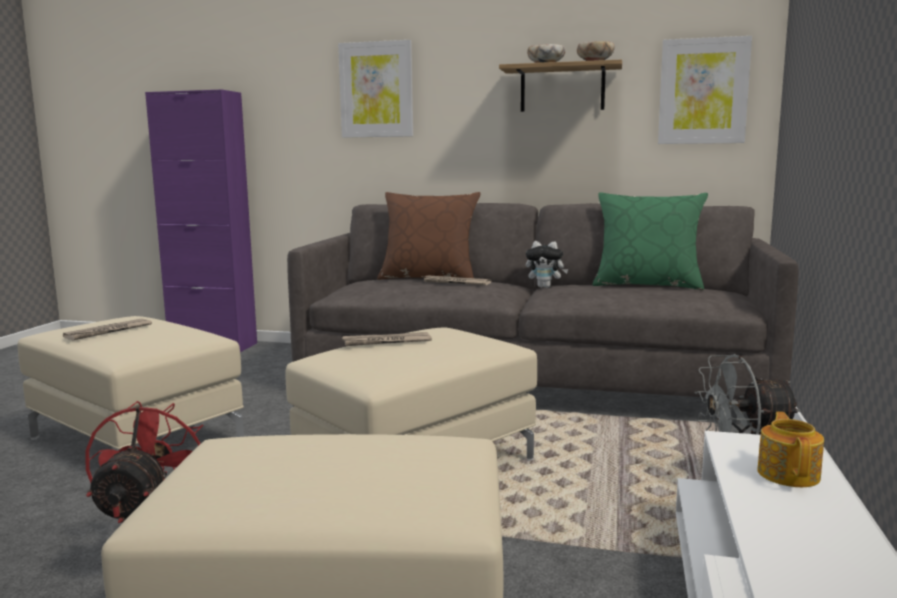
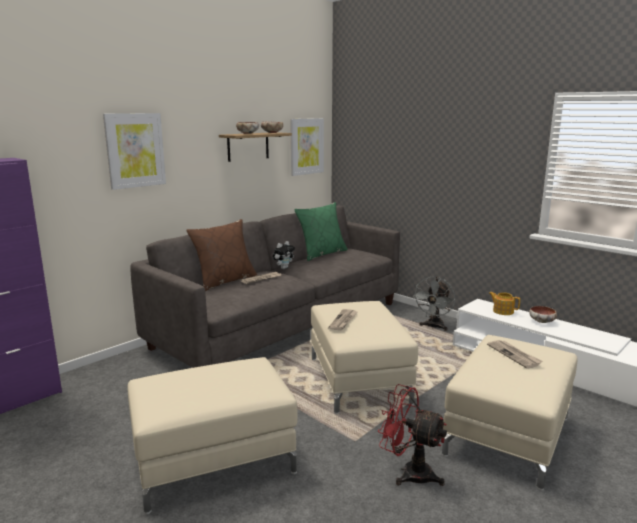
camera: 60 degrees left, 5 degrees up
(108, 332) = (202, 389): newspaper -> newspaper (514, 355)
(818, 531) = (542, 322): none -> bowl

